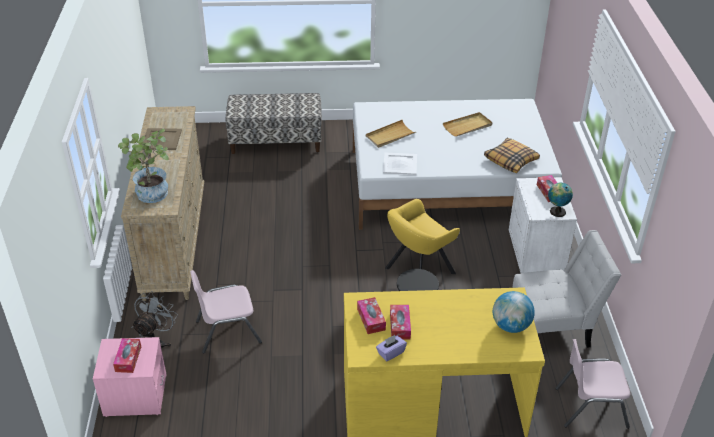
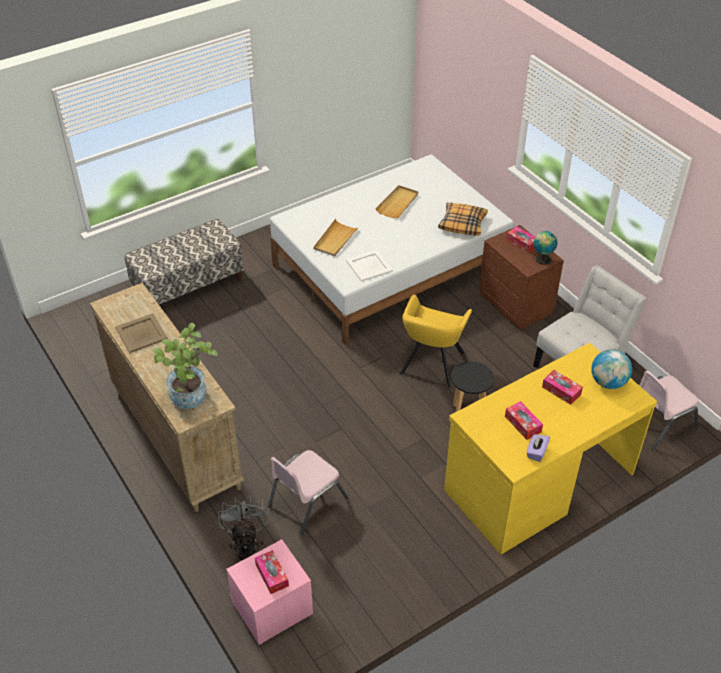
camera: 30 degrees left, 5 degrees up
(371, 319) = (494, 429): tissue box -> tissue box (561, 391)
(537, 253) = (516, 304): white nightstand -> brown nightstand

